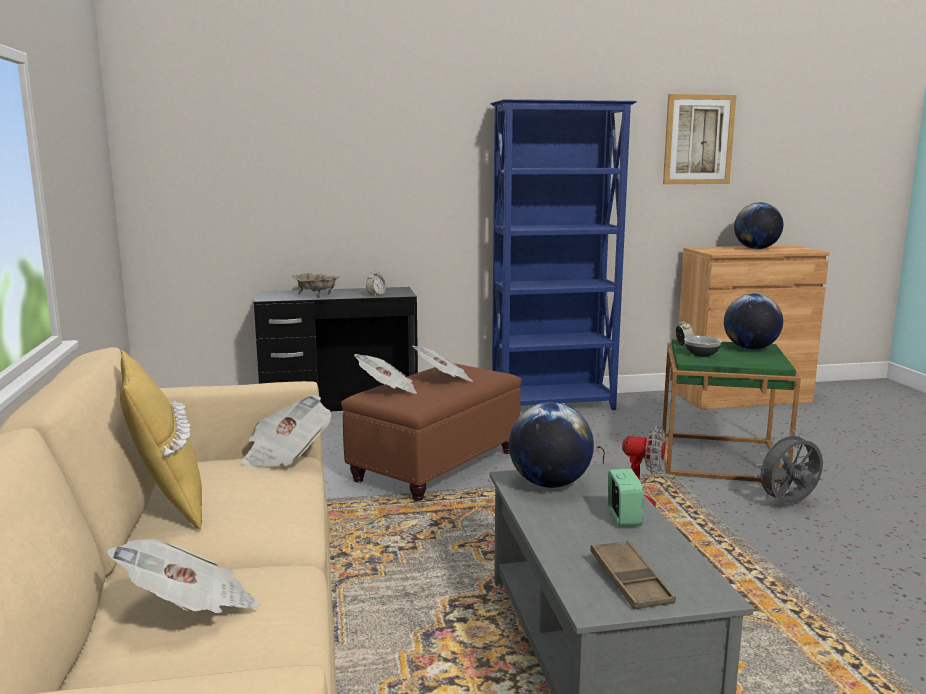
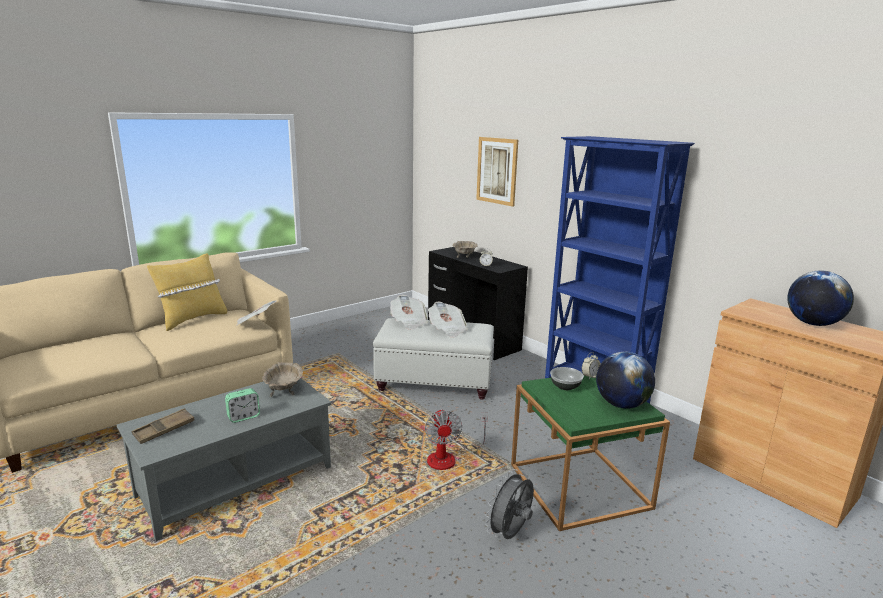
camera: 60 degrees right, 5 degrees up
(191, 609) = (97, 347): newspaper -> none
(437, 465) = (435, 382): brown ottoman -> white ottoman
(549, 484) = (283, 390): globe -> beige bowl
(698, 139) = (790, 187): picture -> picture (497, 171)
(788, 504) = (510, 534): grey fan -> grey fan turned 90 degrees counterclockwise

